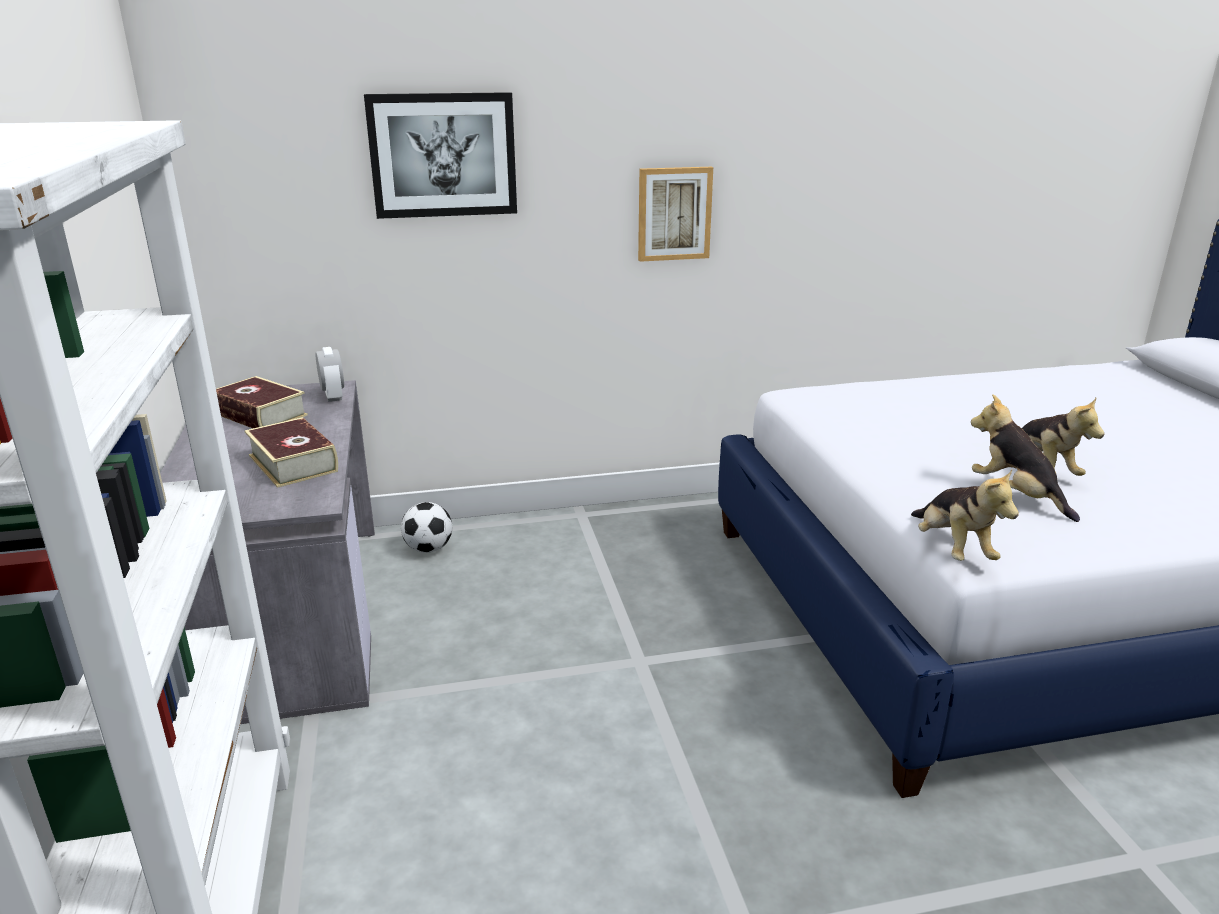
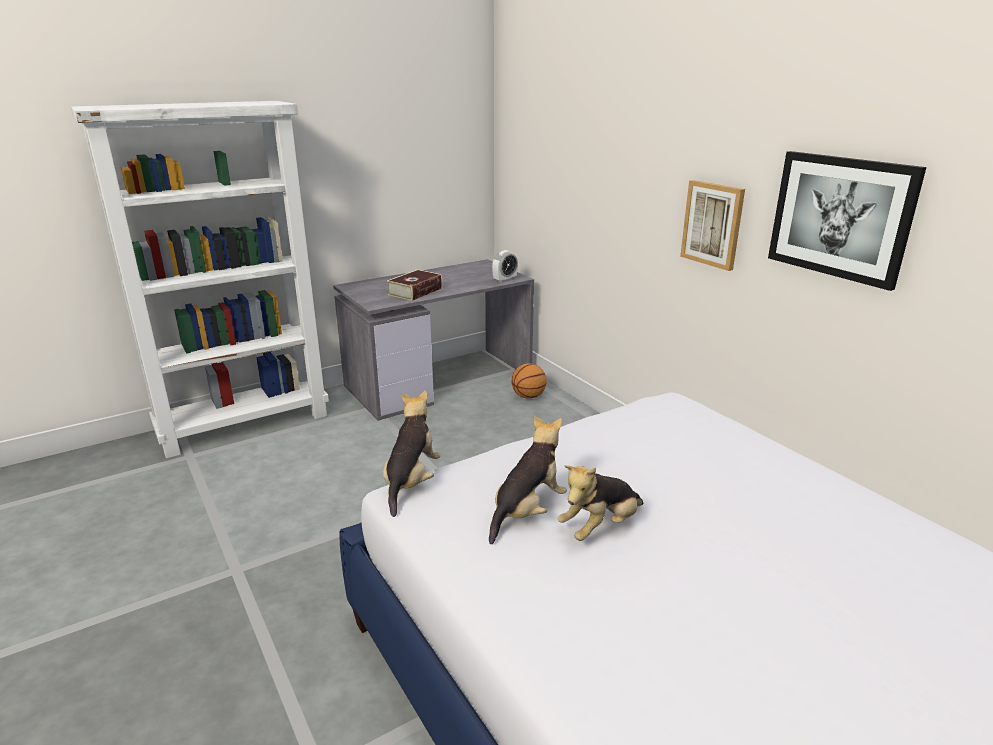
camera: 70 degrees right, 0 degrees up
(260, 414) = (467, 274): book -> none
(428, 549) = (528, 396): football -> basketball
(443, 155) = (590, 148): picture -> picture (840, 217)
(952, 549) = (411, 482): plush toy -> plush toy turned 135 degrees clockwise

